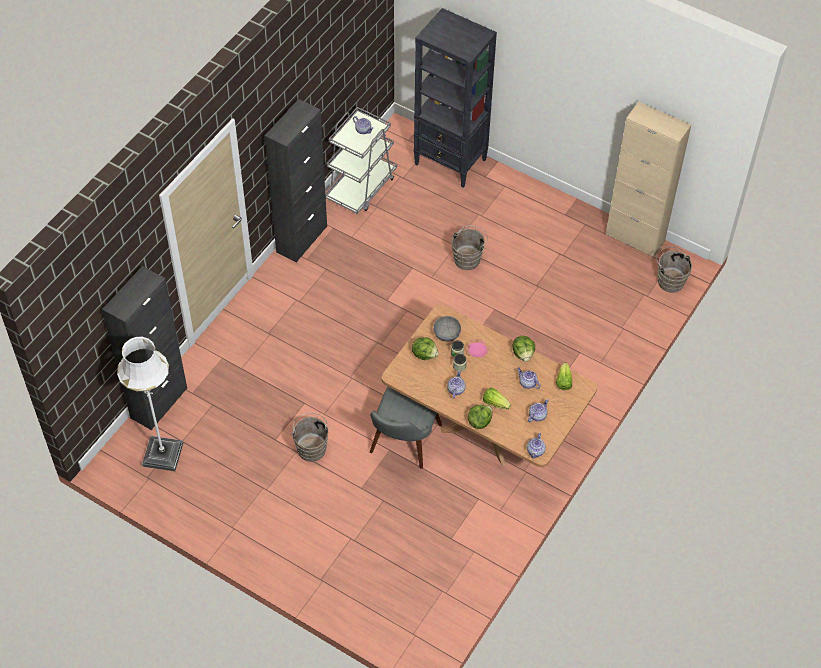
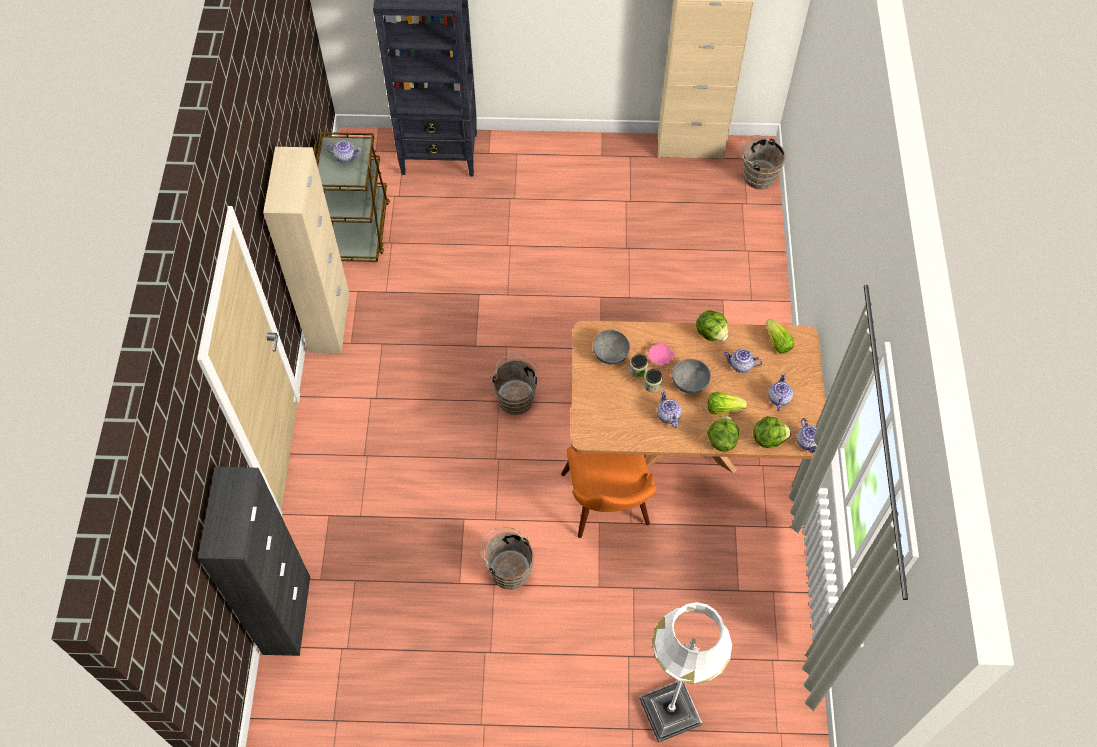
camera: 30 degrees left, 5 degrees up
(163, 454) = (334, 679): white floor lamp -> white floor lamp (670, 711)
(301, 239) = (329, 322): black cabinet -> beige cabinet
(361, 187) = (358, 229): grey cart -> brown cart
(402, 446) = (609, 510): grey chair -> orange chair
(424, 354) = (603, 391): lettuce -> lettuce (768, 438)
(468, 258) = (533, 253): brown bucket -> brown bucket (516, 396)
(485, 377) = (689, 382): none -> grey bowl

